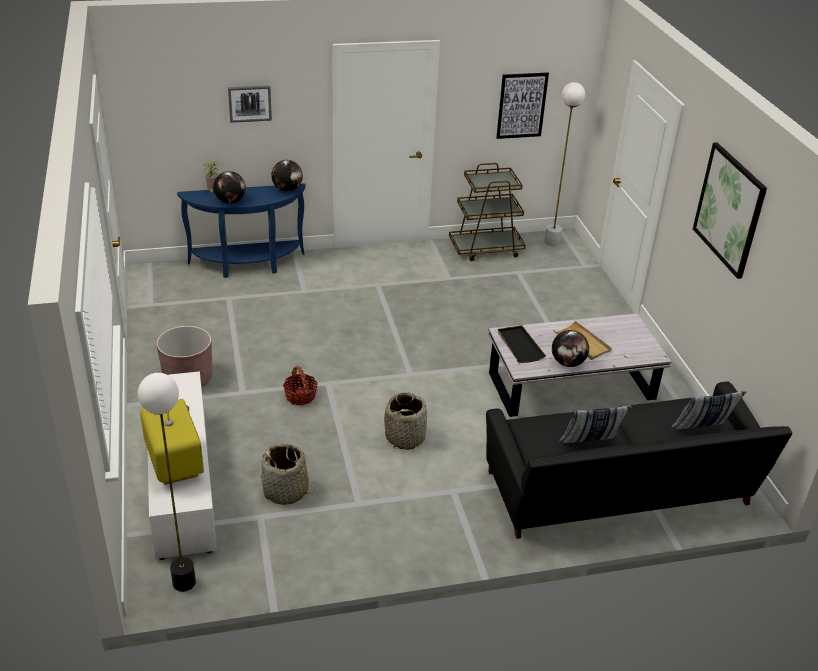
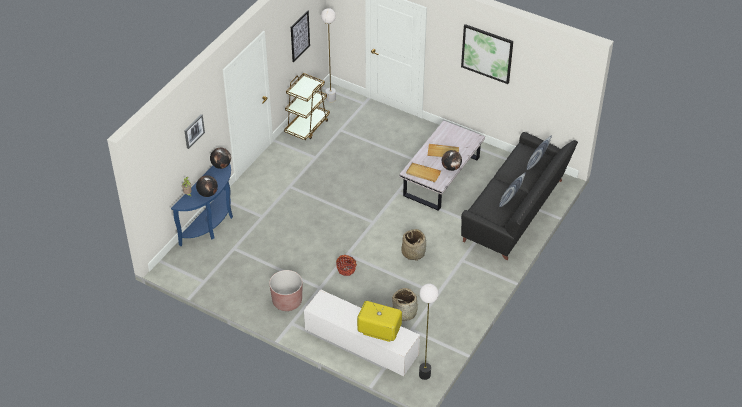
camera: 45 degrees left, 10 degrees up
(519, 346) = (423, 173): black tray -> beige tray

